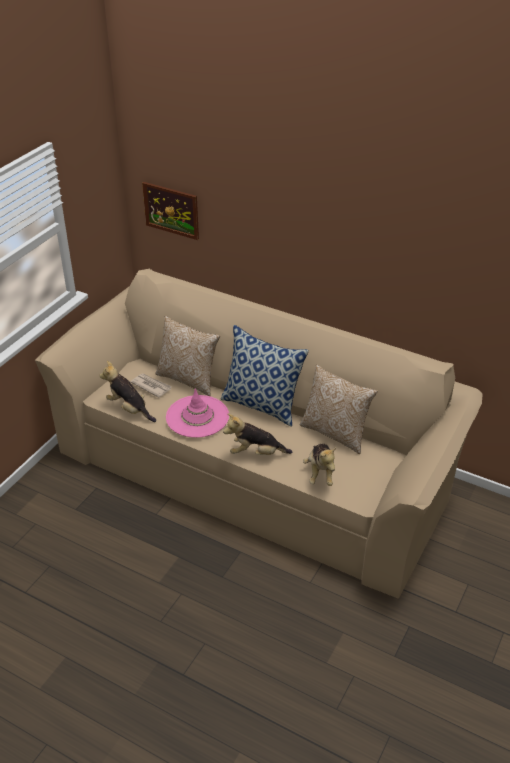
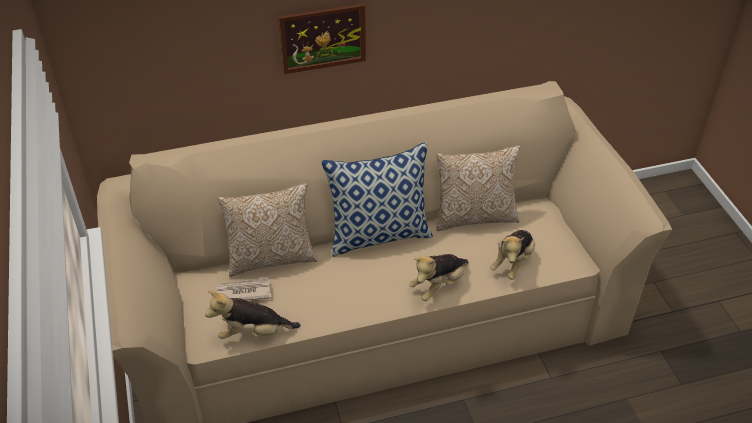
camera: 45 degrees left, 5 degrees up
(171, 210) = (141, 62): picture -> picture (323, 38)
(197, 416) = (337, 289): pink hat -> none
(320, 473) = (513, 262): plush toy -> plush toy turned 75 degrees clockwise

